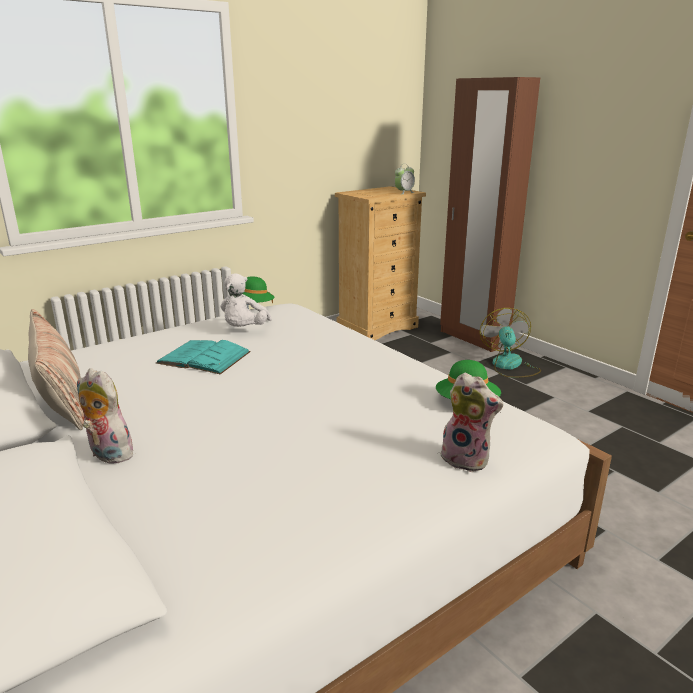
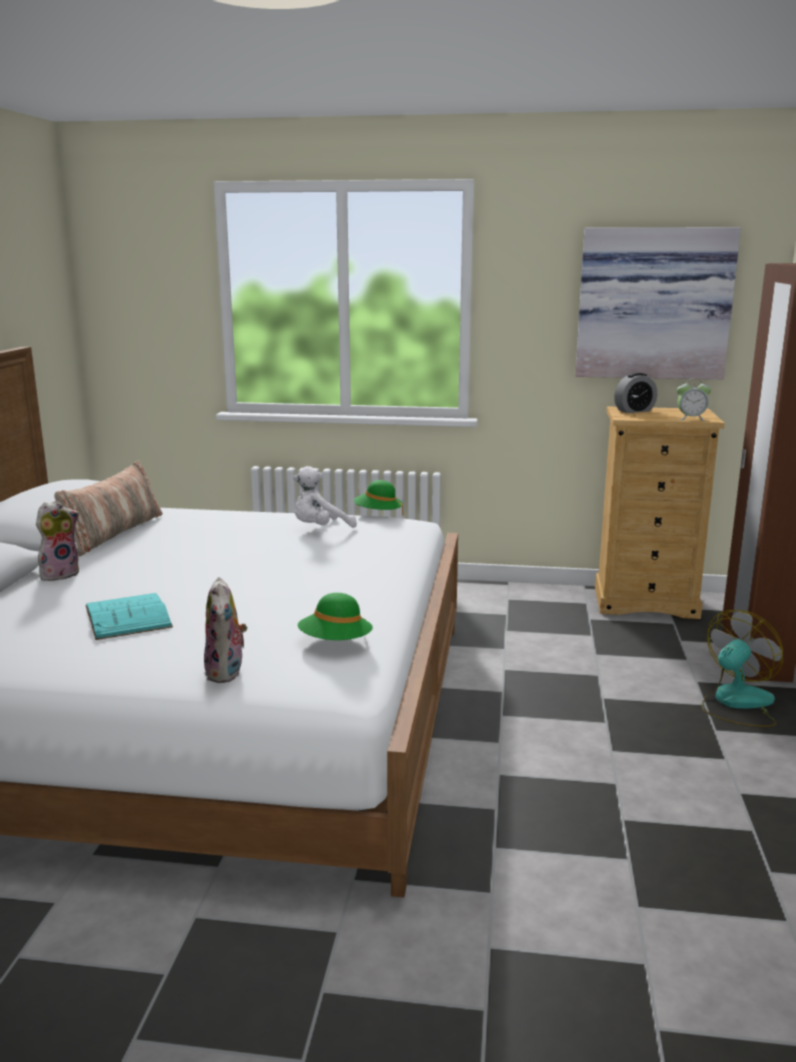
camera: 45 degrees right, 5 degrees down
(108, 454) = (60, 574): plush toy -> plush toy turned 60 degrees clockwise
(204, 357) = (241, 538): turquoise book -> turquoise book (128, 616)
(355, 112) = (653, 304): none -> picture
(360, 193) = (634, 411): none -> alarm clock

